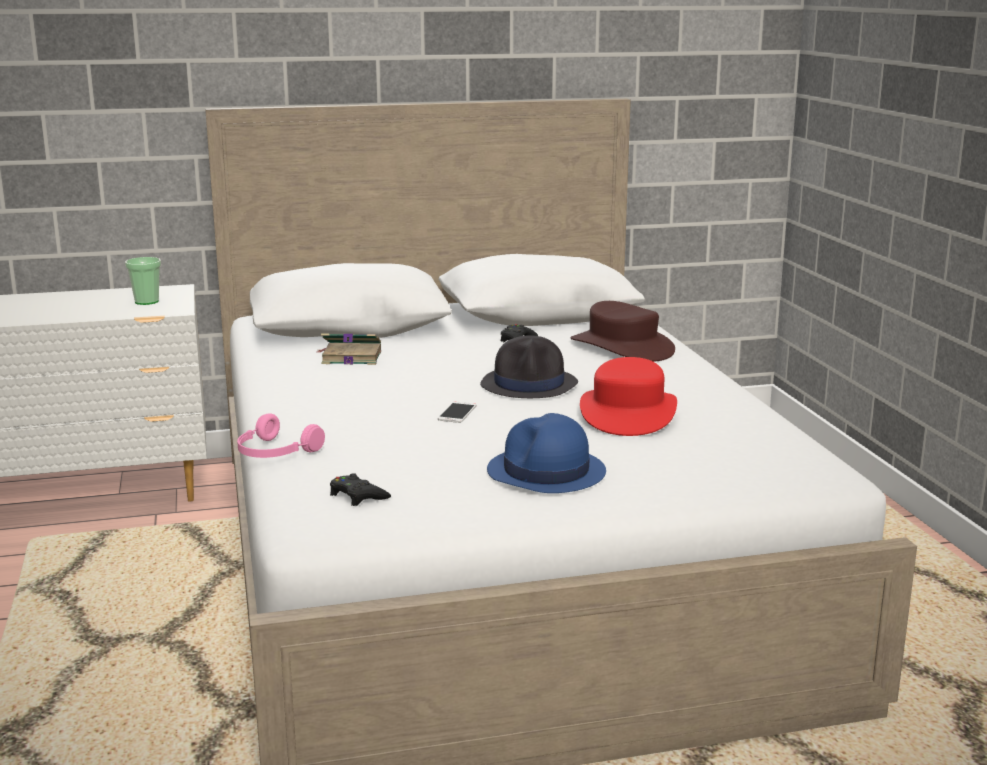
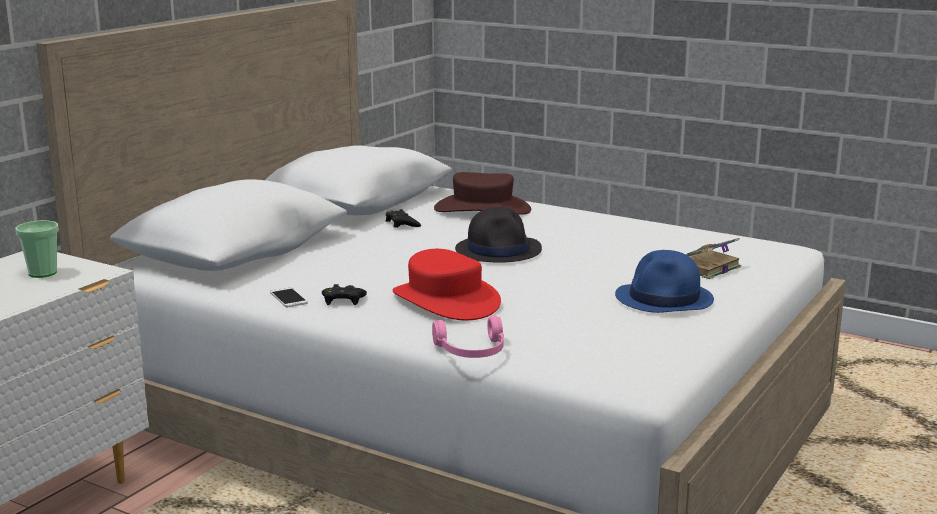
camera: 45 degrees left, 0 degrees up
(350, 357) = (315, 271): book -> book (705, 268)
(357, 496) = (607, 354): black game controller -> black game controller (343, 300)
(457, 413) = (508, 283): phone -> phone (288, 298)
(628, 413) = (605, 249): red hat -> red hat (445, 300)

